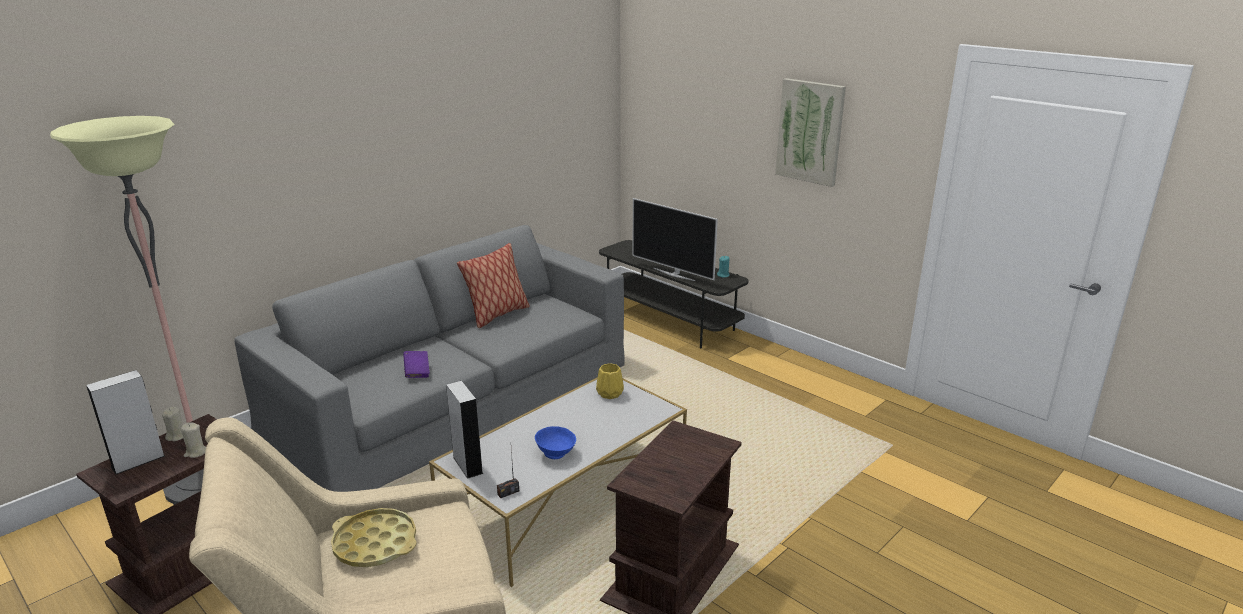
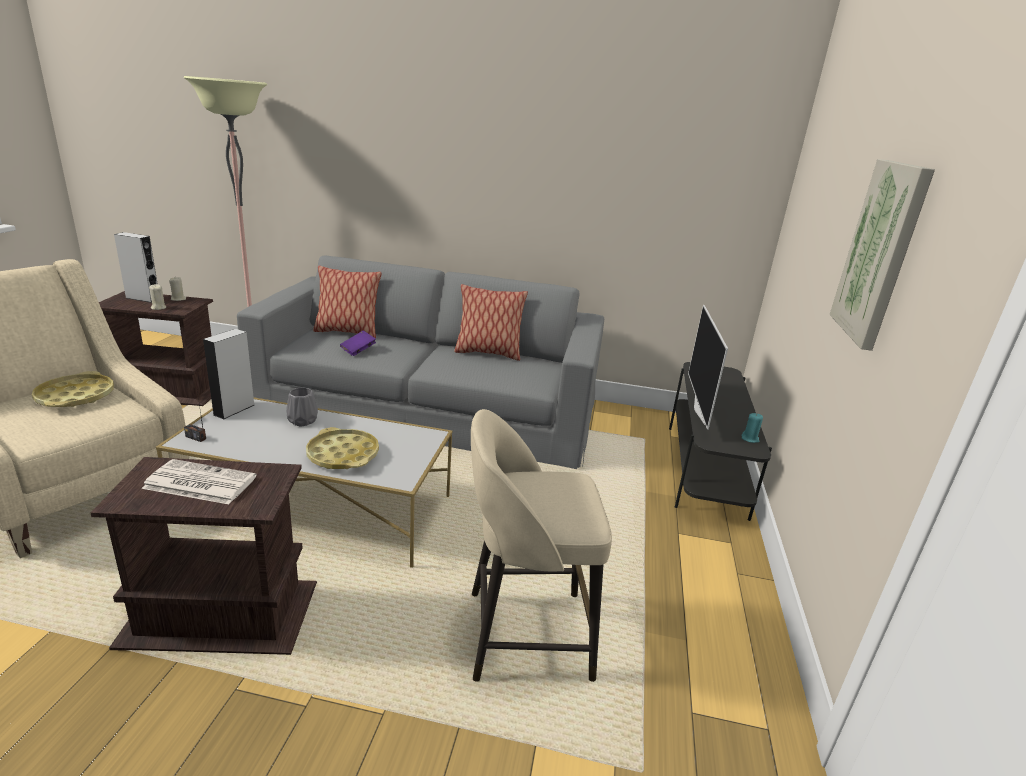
camera: 55 degrees right, 0 degrees up
(362, 368) = (347, 332): none -> pillow
(528, 432) = (303, 421): none -> grey vase
(556, 454) = (272, 443): blue bowl -> none
(606, 425) = (343, 455): none -> yellow tray
(609, 393) = (408, 441): yellow vase -> none
(670, 464) = (198, 483): none -> newspaper
(778, 447) = (523, 633): none -> beige stool

